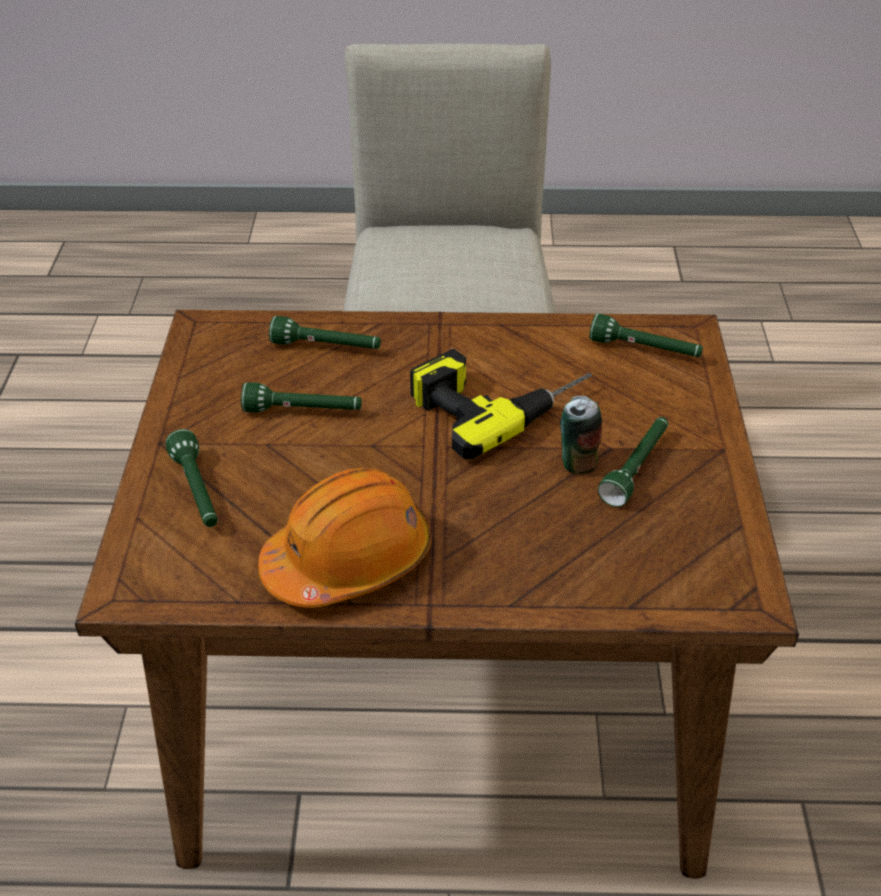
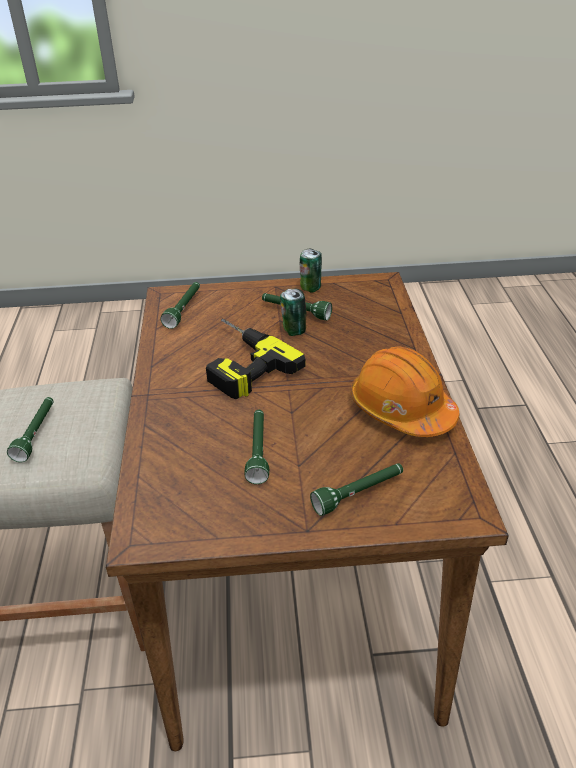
camera: 95 degrees left, 5 degrees down
(327, 347) = (176, 450): green flashlight -> green flashlight (36, 434)
(718, 492) = (310, 288): none -> can

